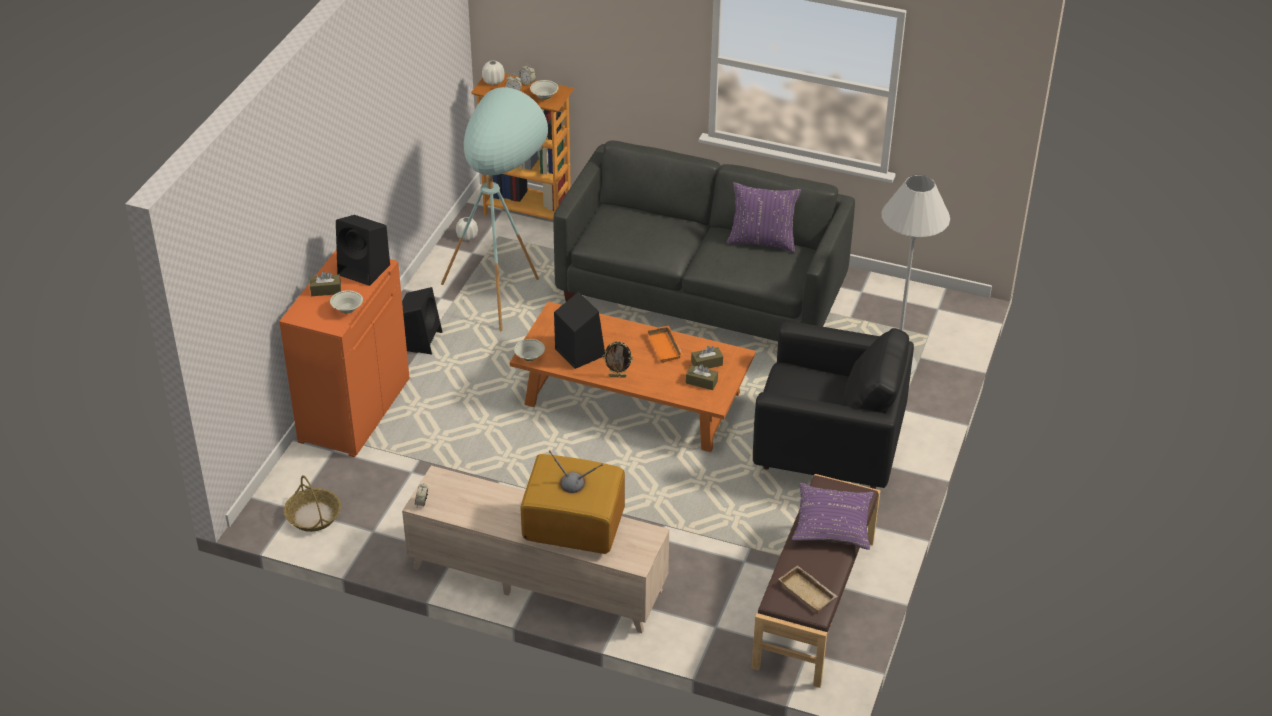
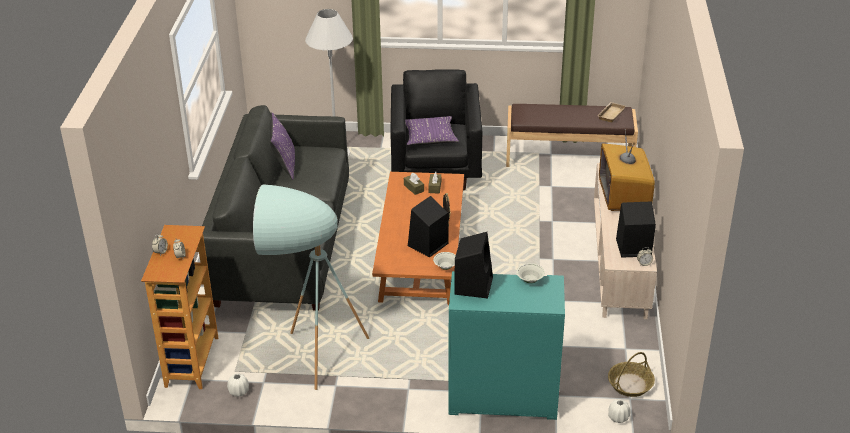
camera: 105 degrees left, 5 degrees down
(326, 290) = (511, 299): brown tissue box -> none
(353, 410) = (502, 397): orange cabinet -> turquoise cabinet
(420, 340) = (398, 382): black speaker -> black speaker (632, 248)
(493, 81) = (161, 272): white vase -> white vase (618, 417)
(544, 97) = (184, 237): white bowl -> none
(666, 347) = (404, 208): orange tray -> none
(832, 524) = (551, 113): purple pillow -> purple pillow (430, 137)

